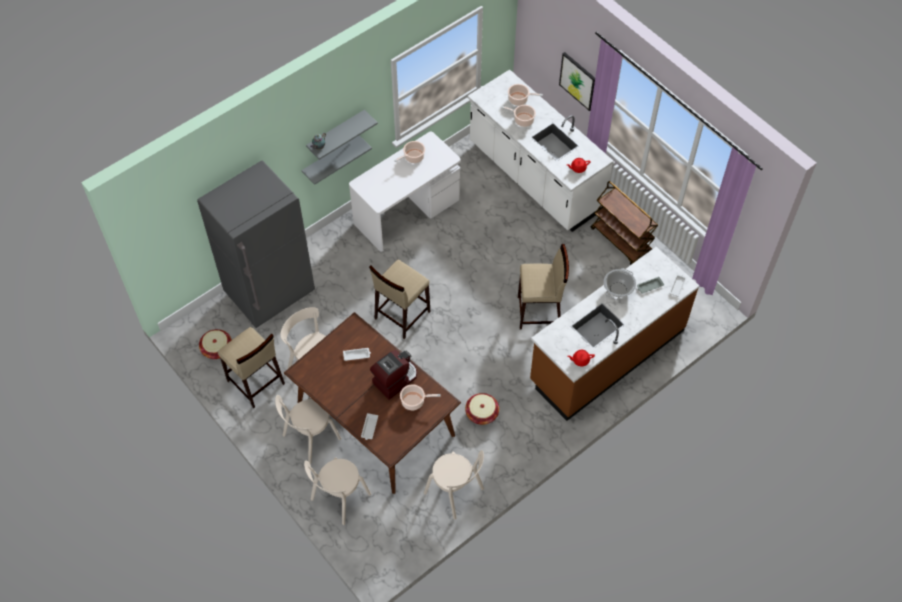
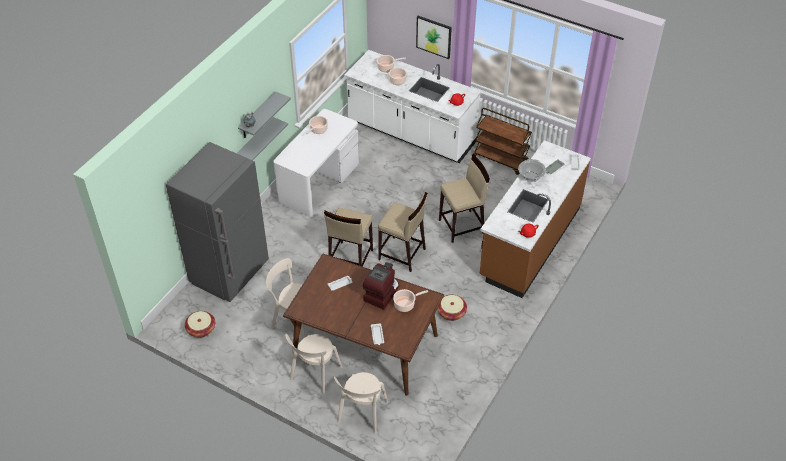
camera: 20 degrees left, 10 degrees down
(255, 383) = (247, 345): beige stool -> beige stool (402, 254)
(456, 493) = (459, 378): beige chair -> none

